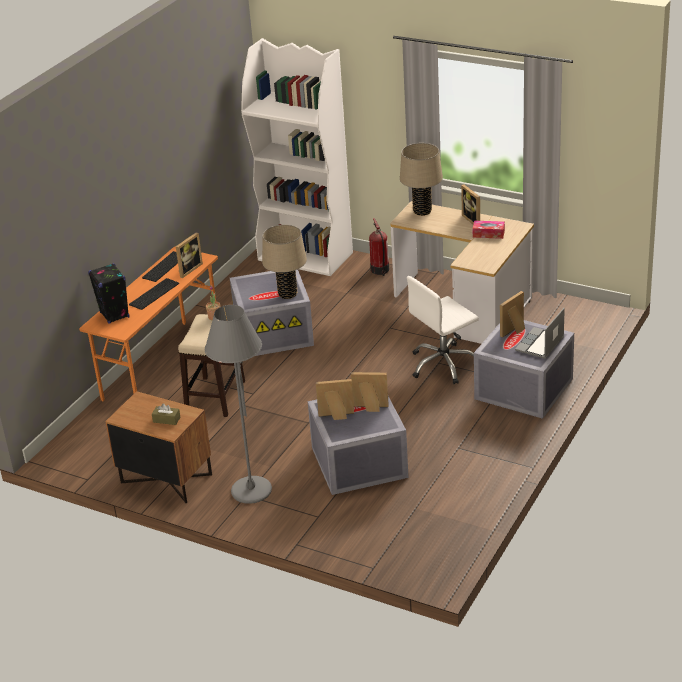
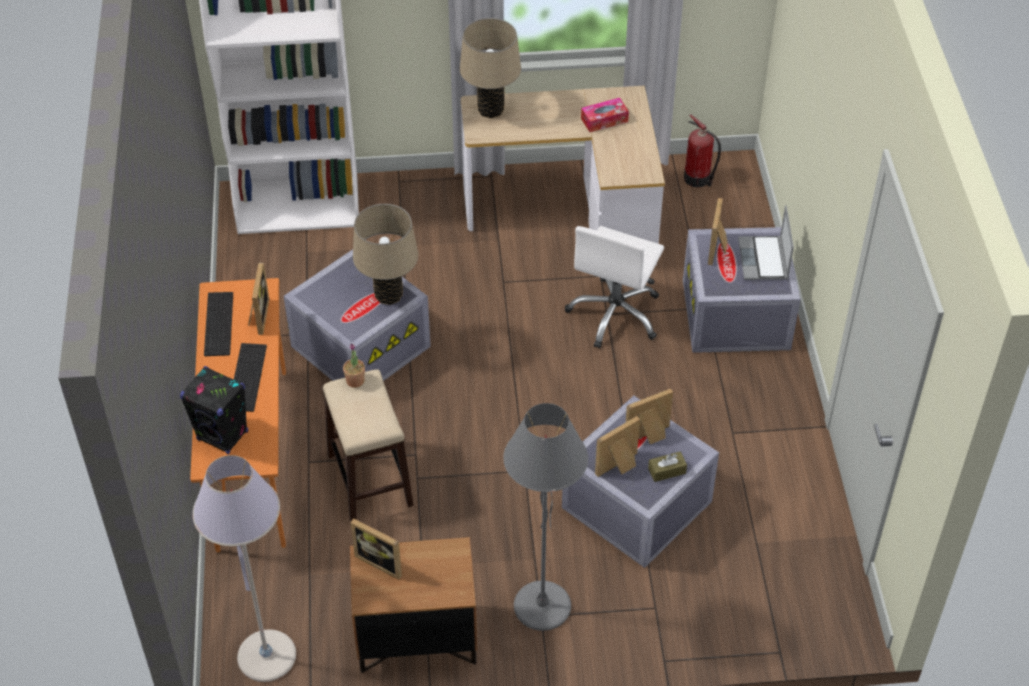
camera: 35 degrees left, 15 degrees up
(79, 457) = (267, 657): none -> grey floor lamp
(166, 420) = (434, 575): brown tissue box -> brown tissue box (667, 471)
(380, 270) = (416, 194): fire extinguisher -> fire extinguisher (698, 179)
(474, 220) = (568, 103): picture frame -> picture frame (381, 561)

